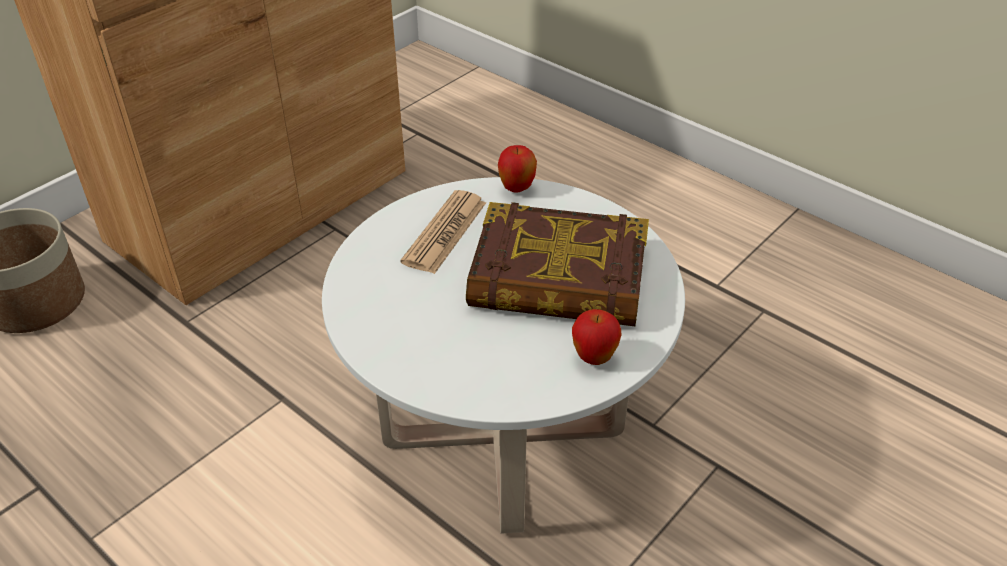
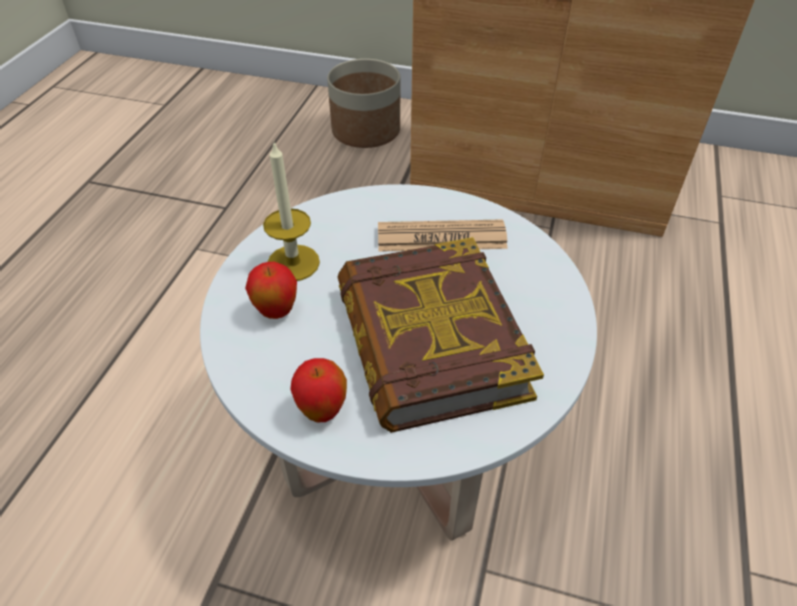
camera: 65 degrees right, 5 degrees up
(408, 331) = (293, 263): none -> candle
(516, 189) = (548, 262): apple -> apple (276, 311)

